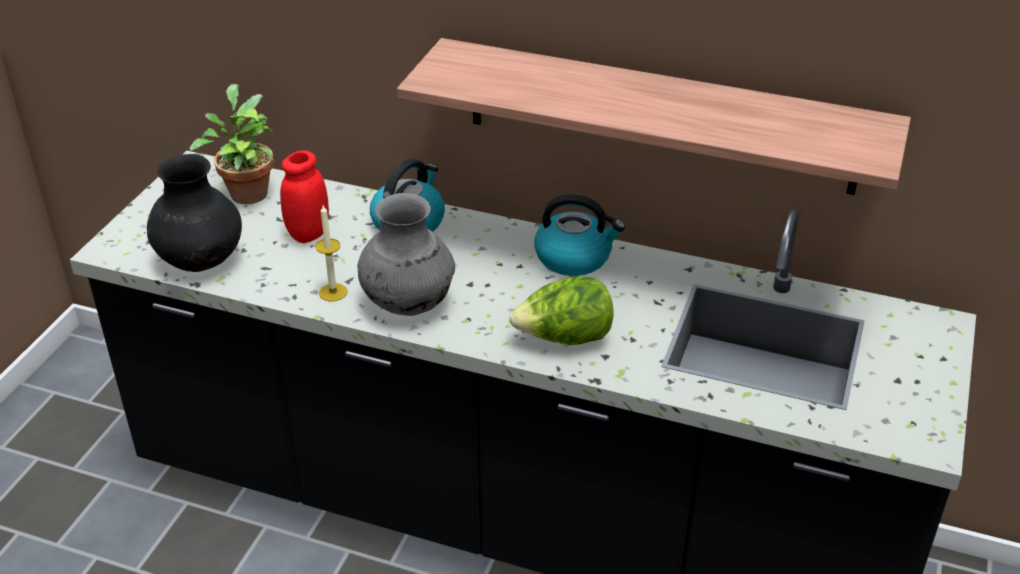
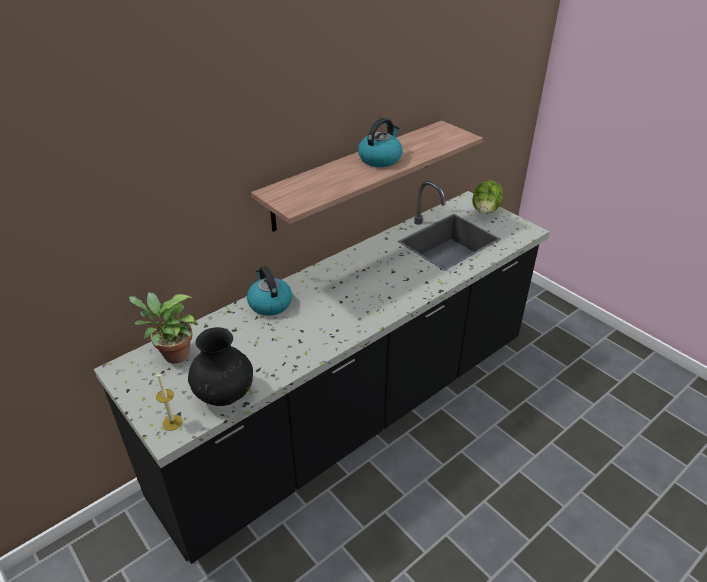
camera: 60 degrees left, 0 degrees up
(308, 233) = (242, 342): red jar -> none
(333, 292) = (305, 350): candle -> candle (172, 422)
(408, 304) = (339, 327): grey vase -> none
(564, 339) = (406, 289): lettuce -> lettuce (485, 212)
(574, 257) = (349, 264): kettle -> kettle (380, 159)

